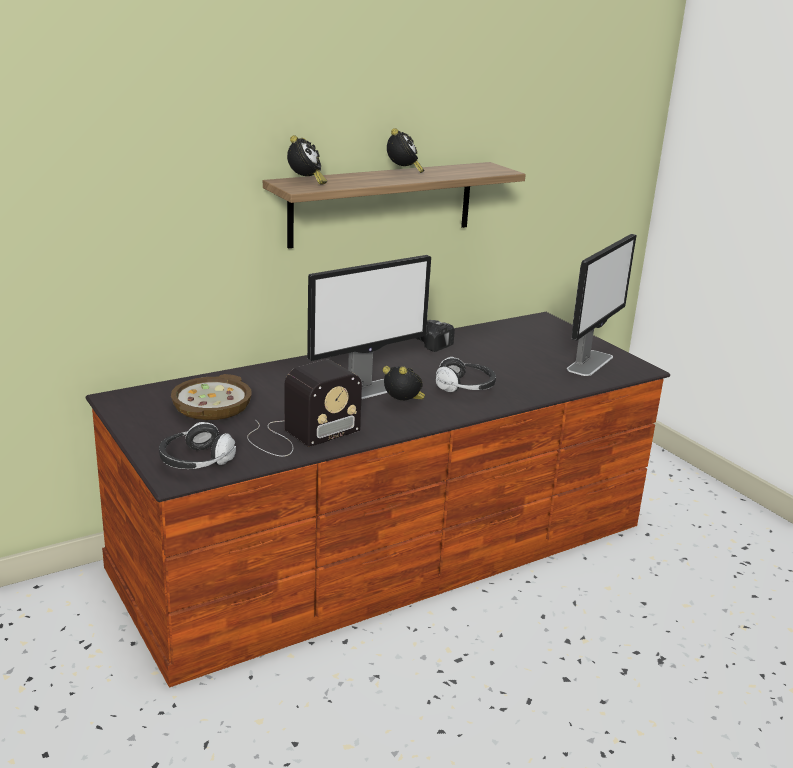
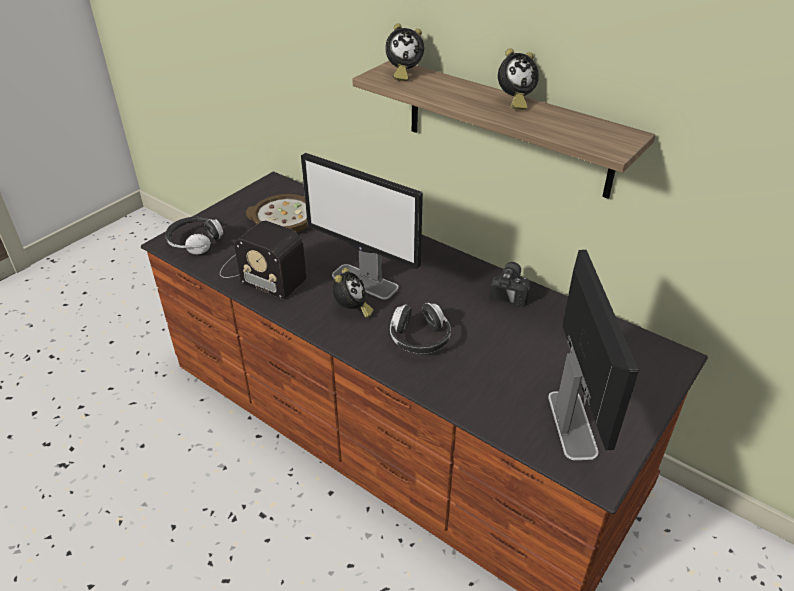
camera: 70 degrees right, 15 degrees up
(590, 363) = (572, 423): monitor -> monitor turned 105 degrees counterclockwise

